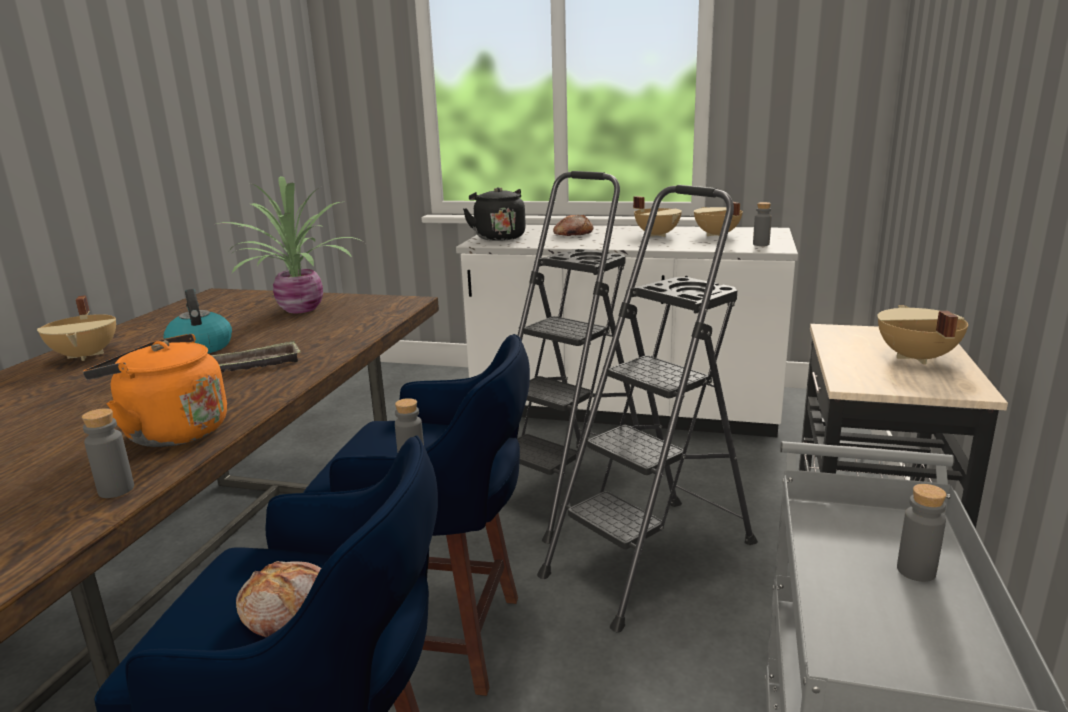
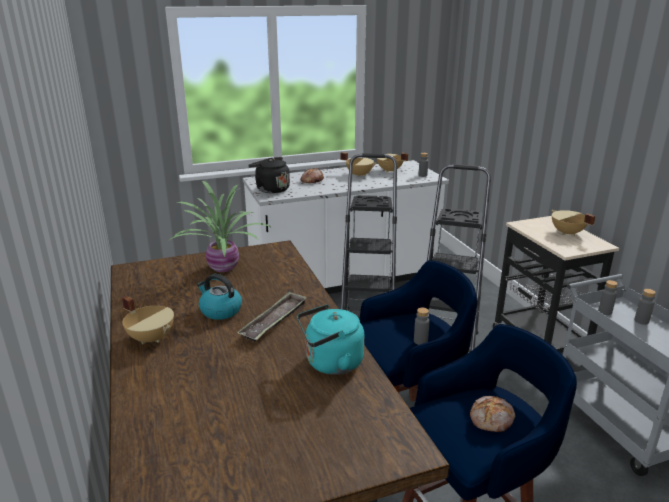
camera: 35 degrees left, 5 degrees up
(116, 490) = (375, 399): grey bottle -> grey bottle (605, 312)
(171, 432) = (330, 363): orange kettle -> turquoise kettle

